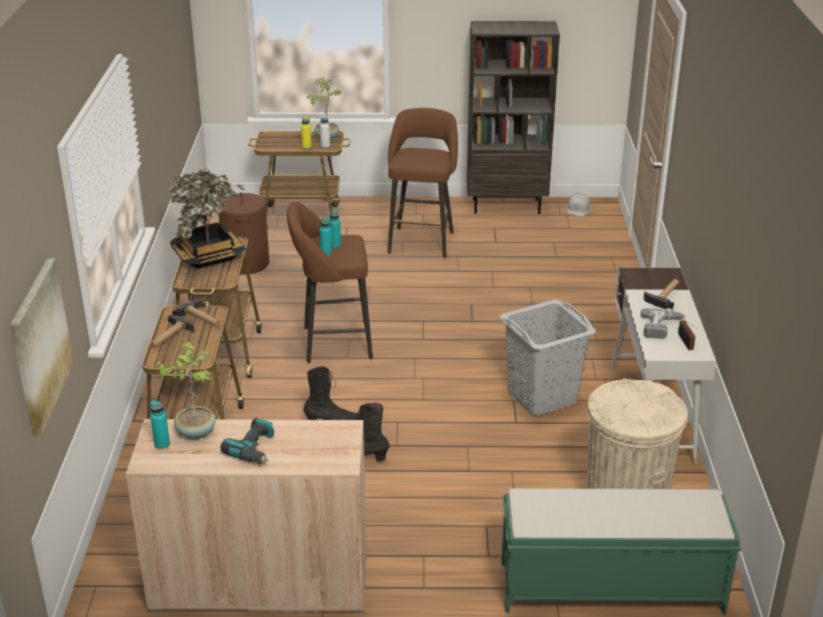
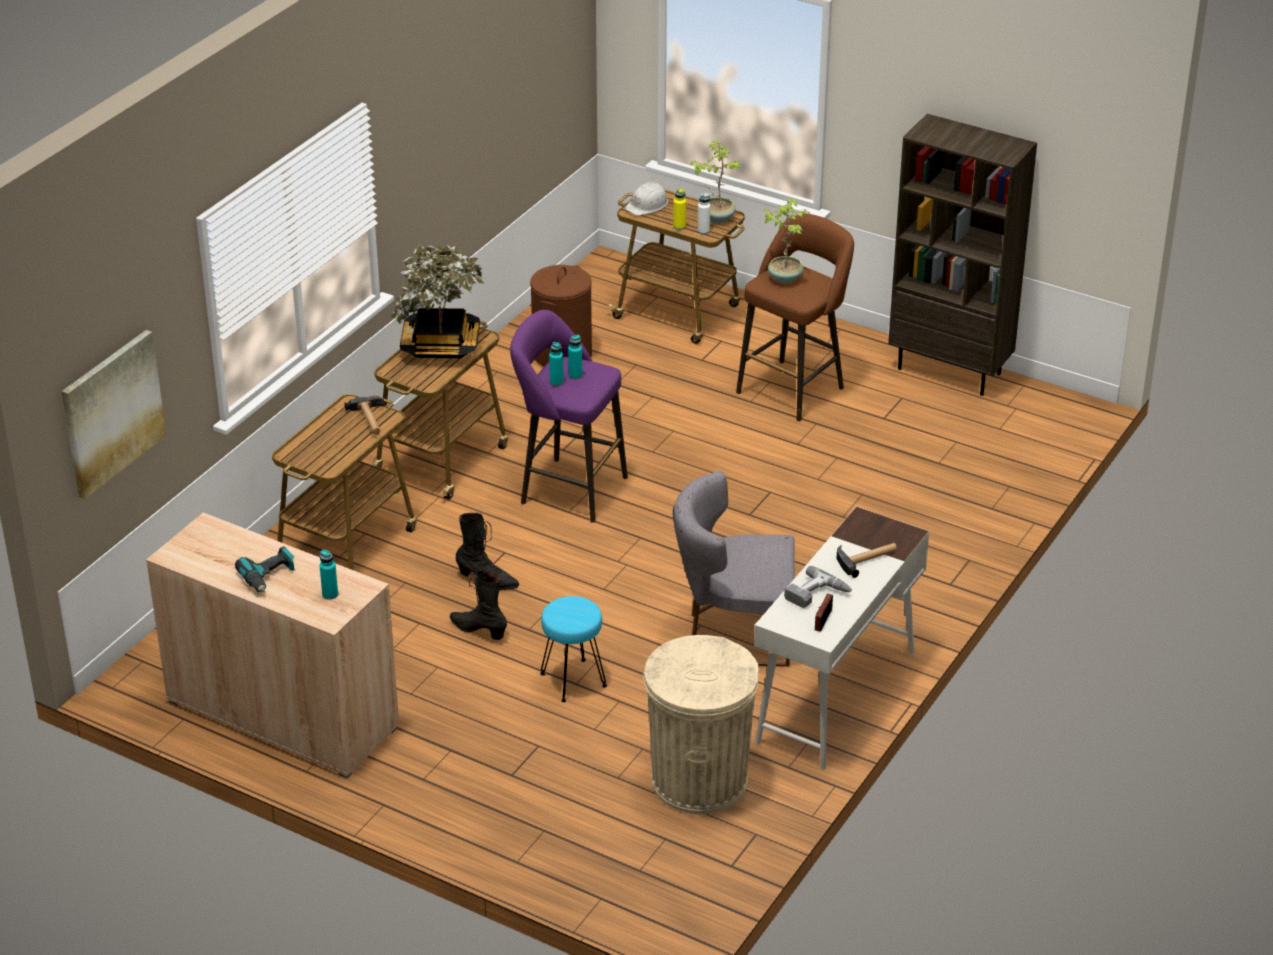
camera: 30 degrees right, 5 degrees up
(162, 444) = (197, 542): turquoise bottle -> turquoise bottle (330, 594)
(170, 336) = (323, 430): hammer -> none
(196, 431) = (235, 541): potted plant -> potted plant (785, 278)
(332, 343) = (568, 488): brown stool -> purple stool
(464, 469) = (572, 680): none -> turquoise stool
(541, 397) = (734, 632): grey laundry basket -> grey chair
(578, 209) = (1041, 404): white hard hat -> white hard hat (647, 205)
(608, 587) = (597, 850): green bench -> none

